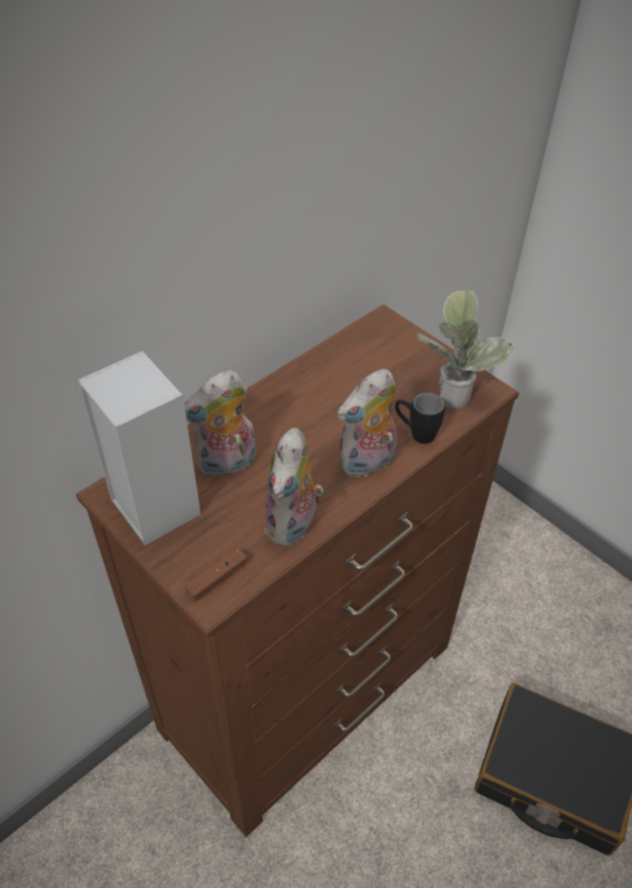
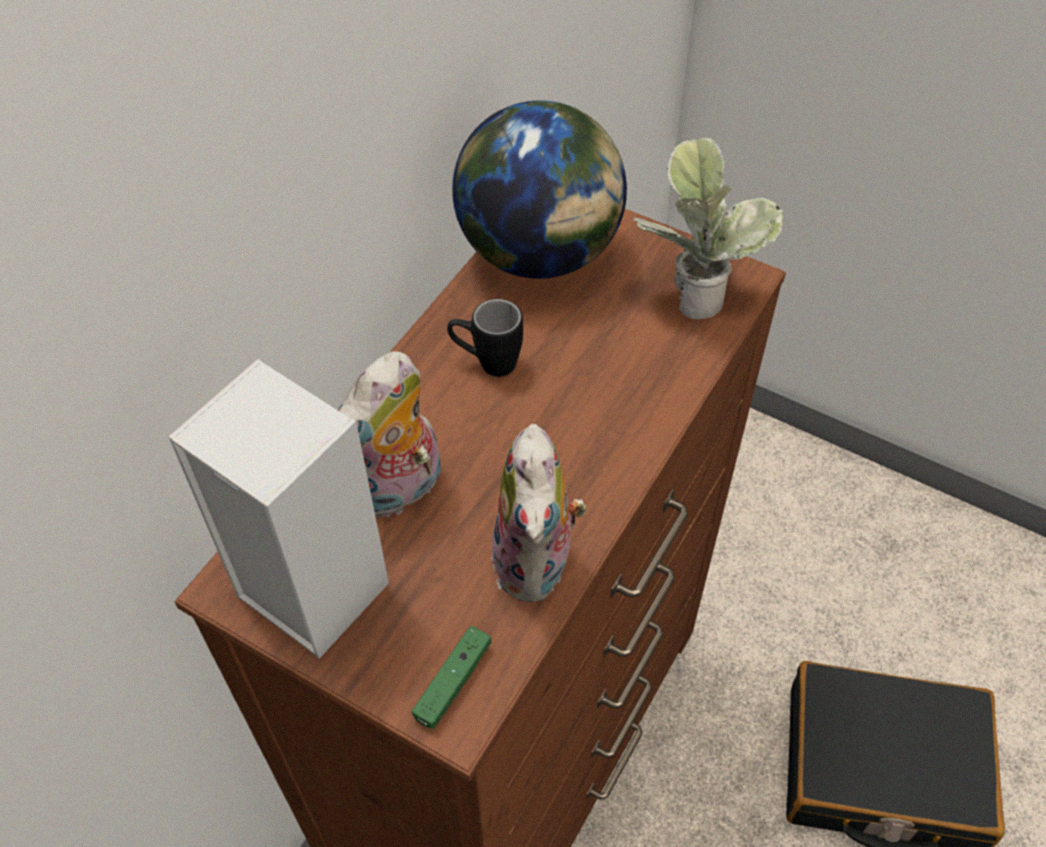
camera: 15 degrees left, 5 degrees up
(217, 578) = (453, 682): brown game controller -> green game controller
(364, 348) = (540, 253): none -> globe
(367, 463) = (611, 436): plush toy -> none
(415, 433) = (664, 371): black mug -> black mug (486, 363)

